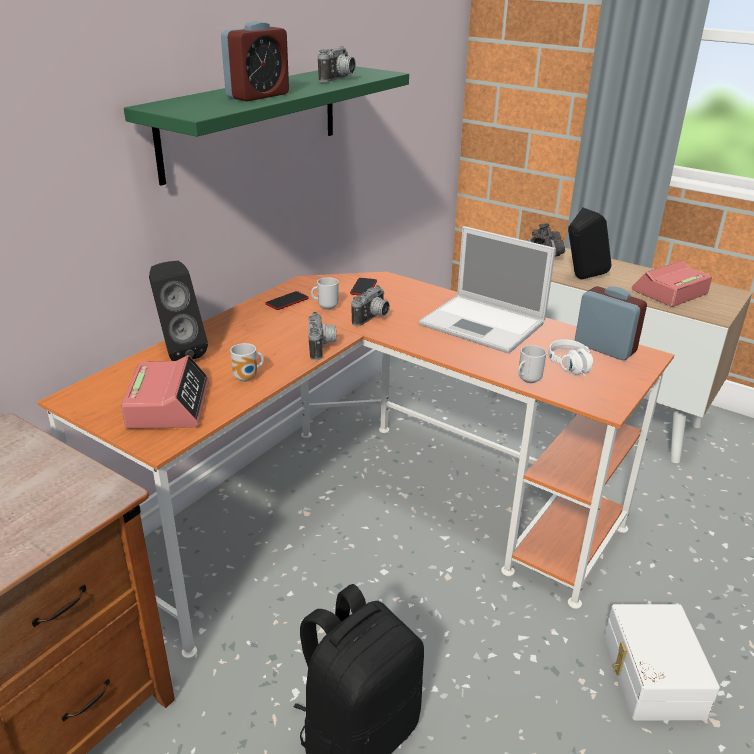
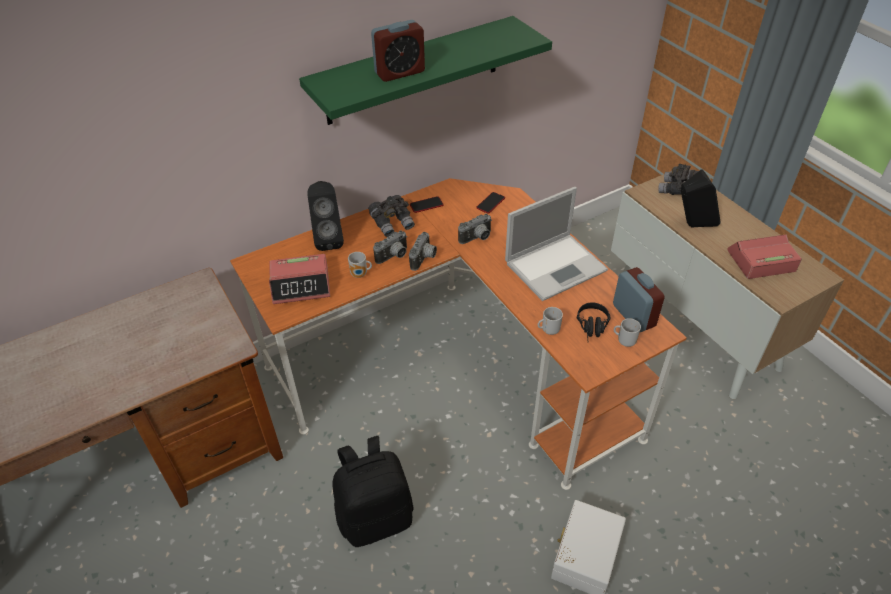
camera: 25 degrees right, 15 degrees up
(169, 405) = (301, 285): alarm clock -> alarm clock turned 60 degrees clockwise
(255, 323) = (392, 223): none -> grey binoculars
(326, 306) = (451, 217): mug -> mug (625, 341)
(339, 79) = (483, 48): camera -> camera (394, 257)
(484, 324) = (556, 266): laptop -> laptop turned 90 degrees counterclockwise
(573, 368) = (592, 329): white headphones -> black headphones

